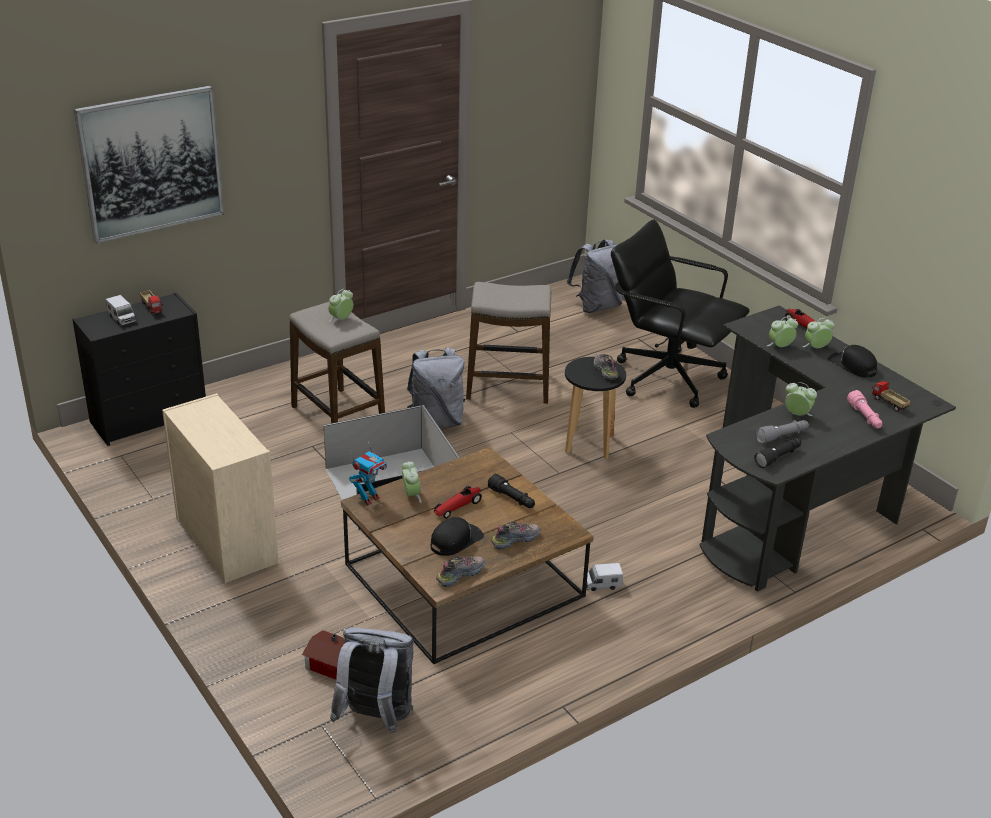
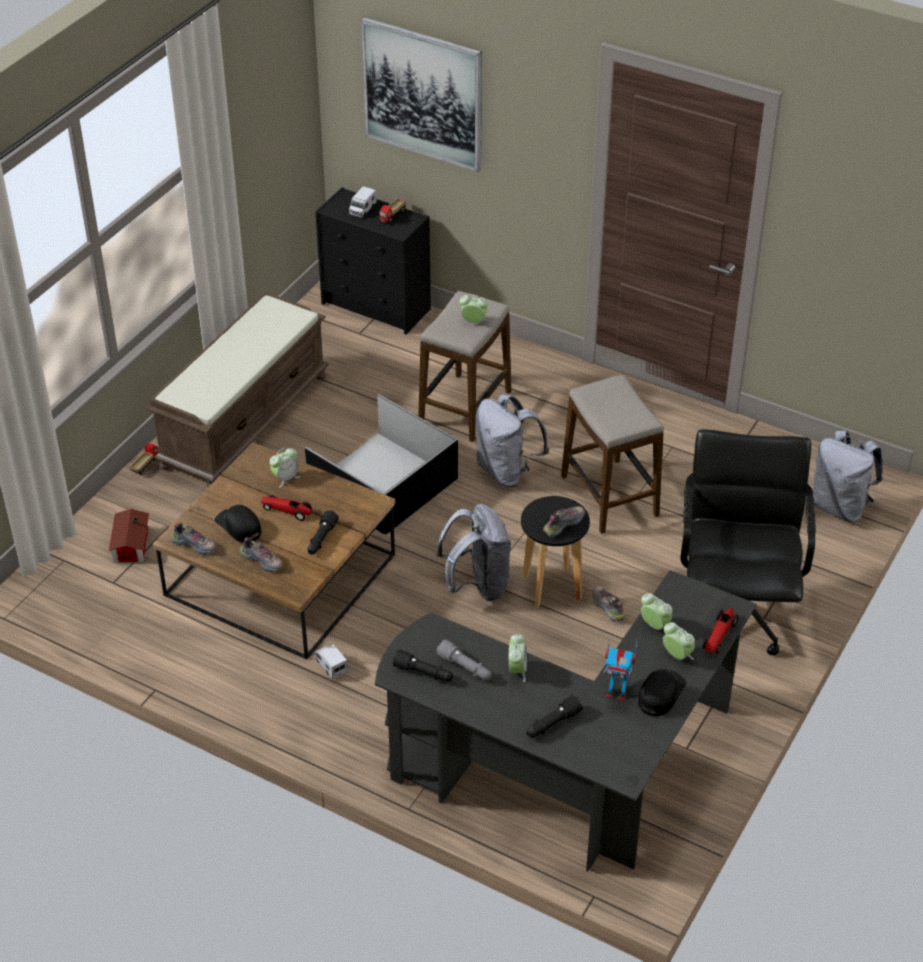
camera: 65 degrees right, 10 degrees up
(225, 539) = (244, 420): beige dresser -> brown bench
(369, 498) = (265, 456): toy robot -> toy robot (616, 693)
(375, 718) = (85, 586): grey backpack -> grey backpack (477, 585)
(456, 540) = (239, 526): black cap -> black cap turned 150 degrees counterclockwise
(629, 427) = (607, 607): none -> shoe
(864, 417) = (552, 724): pink flashlight -> black flashlight
(888, 404) = (596, 739): toy truck -> toy truck (145, 465)

